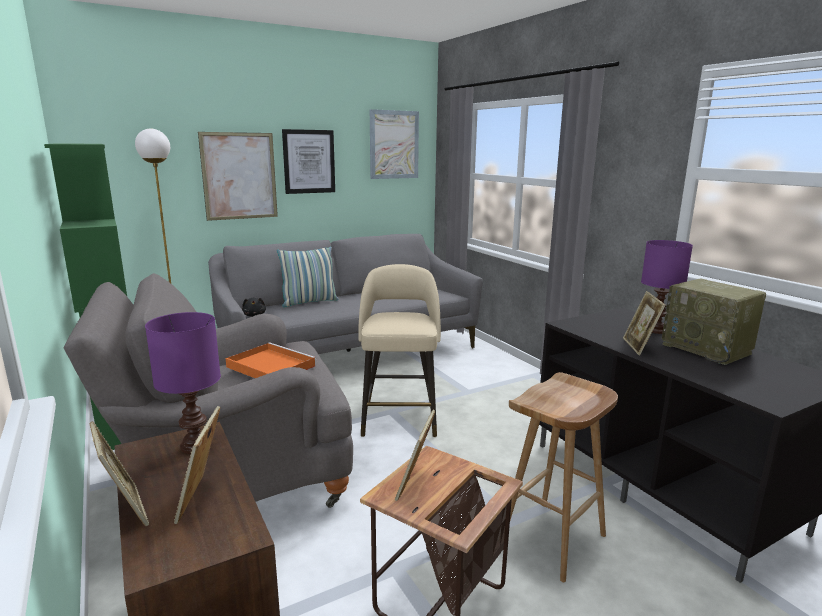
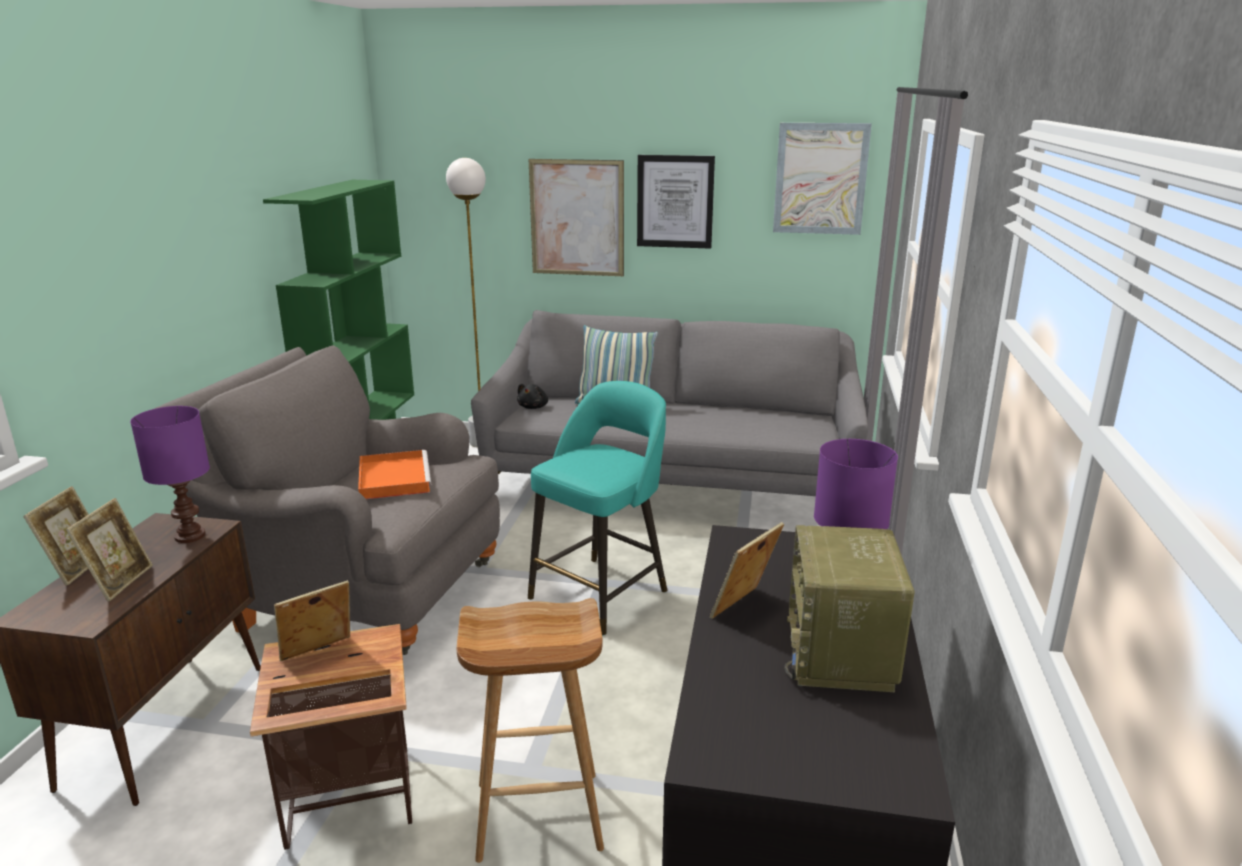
camera: 40 degrees right, 5 degrees up
(202, 499) = (120, 582): picture frame -> picture frame turned 150 degrees clockwise
(399, 416) = (601, 593): beige stool -> turquoise stool

